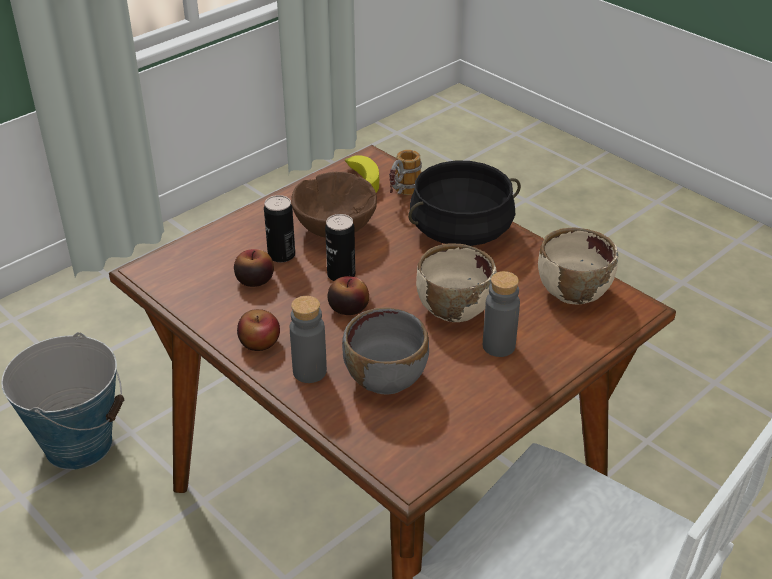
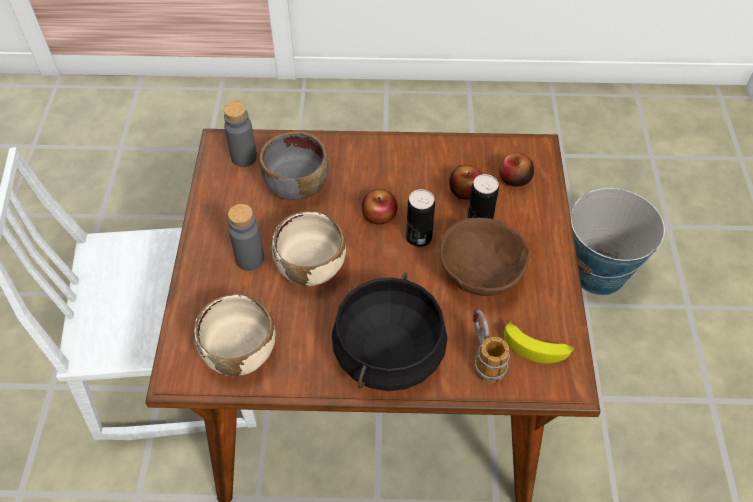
camera: 135 degrees right, 15 degrees up
(259, 342) = (397, 154): apple -> apple (514, 179)
(309, 371) = (344, 158): grey bottle -> grey bottle (244, 157)

